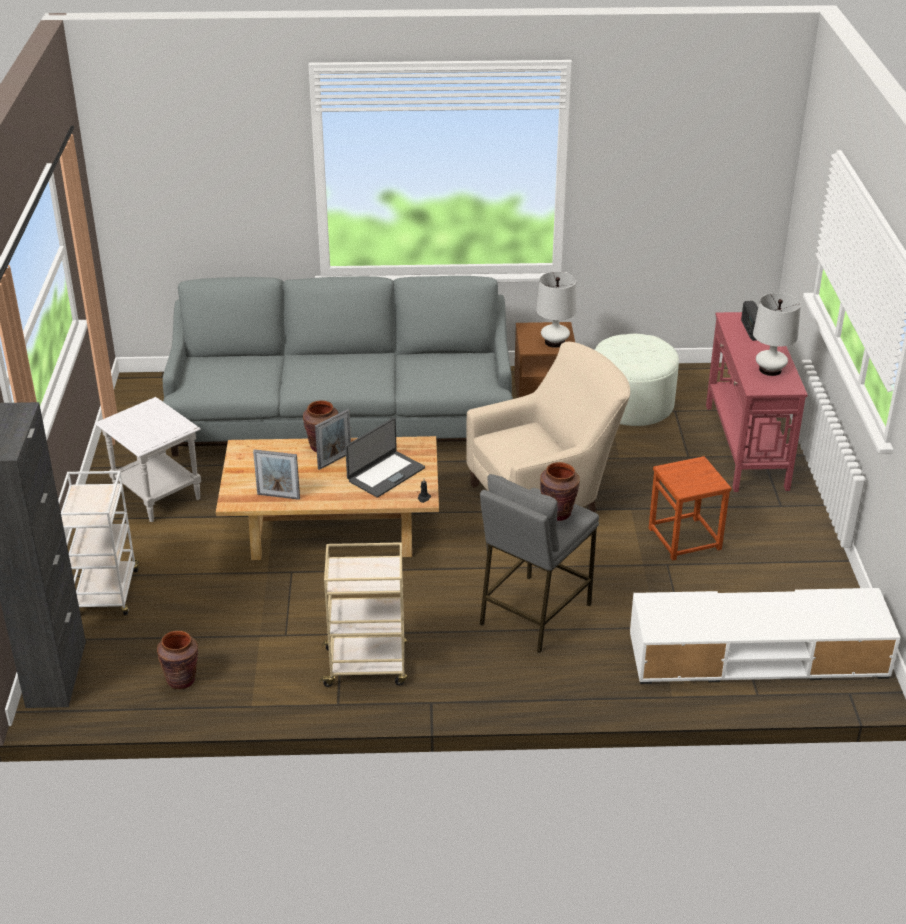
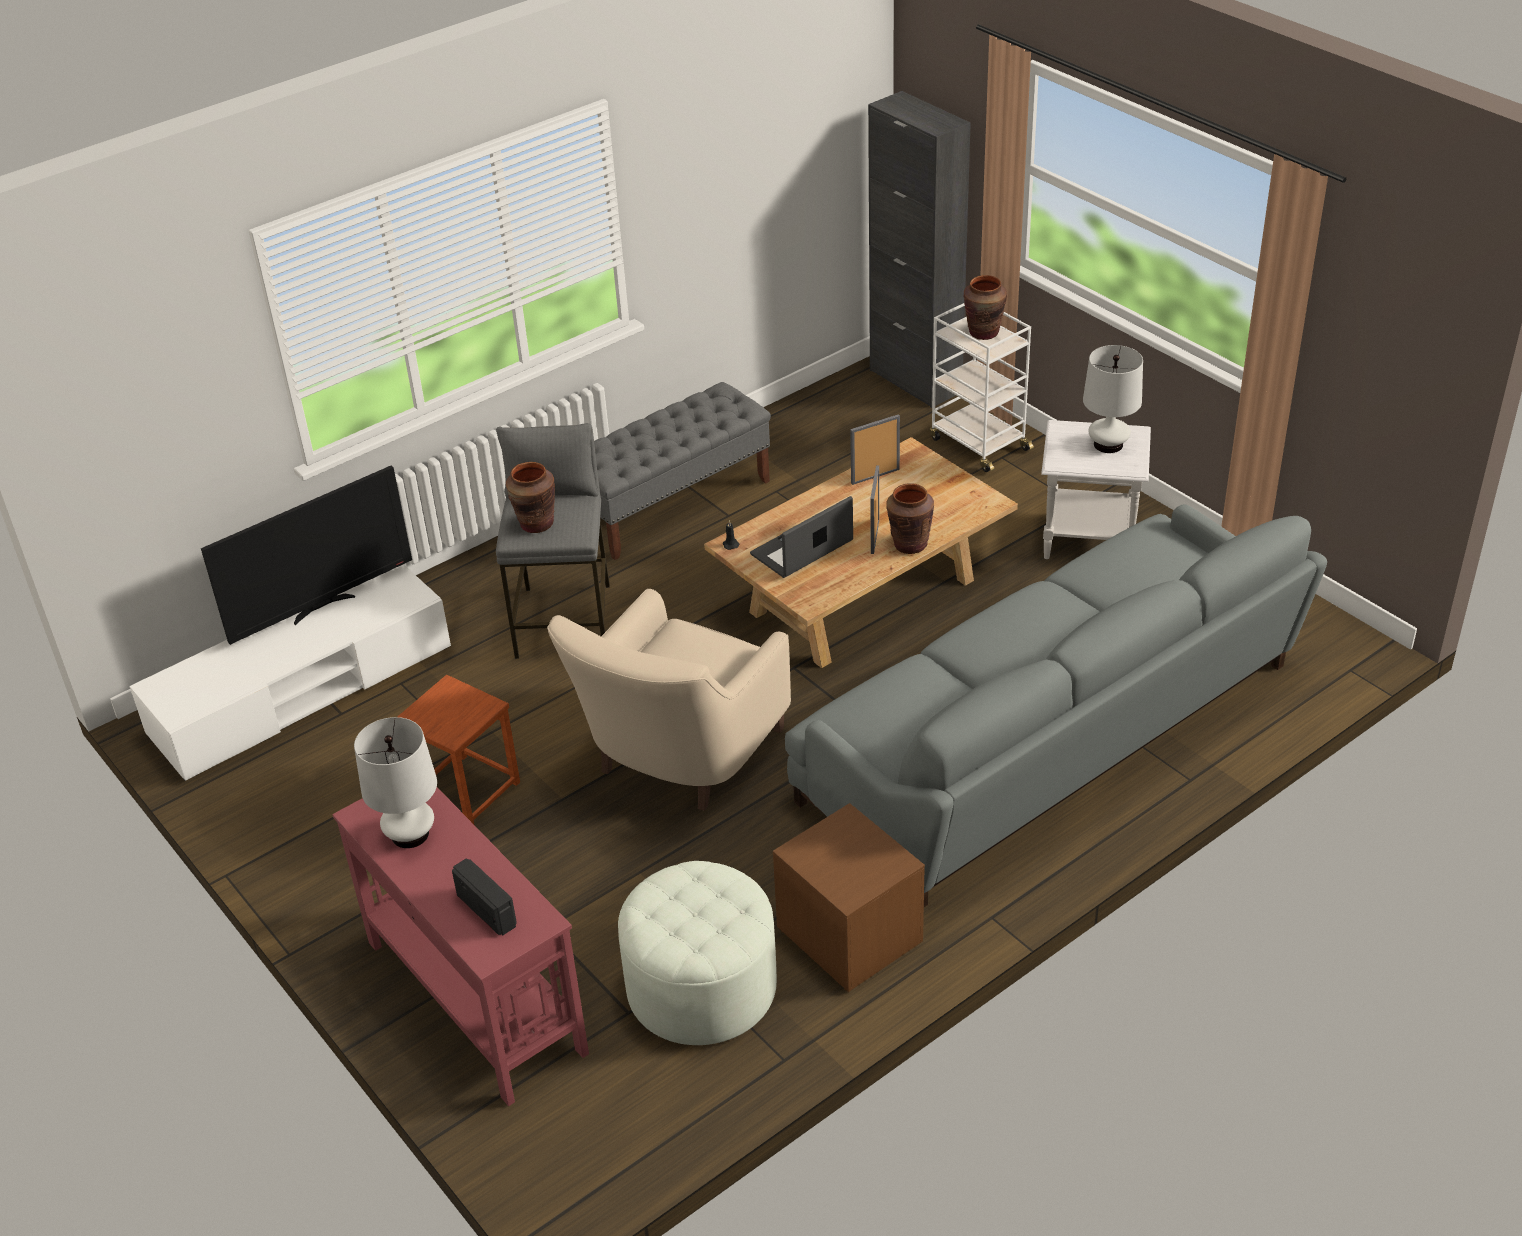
camera: 145 degrees right, 5 degrees up
(181, 680) = (812, 423): brown vase -> brown vase (983, 332)
(367, 666) = (673, 503): beige cart -> grey bench
(385, 474) = (802, 549): laptop -> laptop turned 45 degrees clockwise
(554, 342) = (825, 854): white table lamp -> white table lamp (1108, 444)
(725, 629) = (322, 607): none -> television

